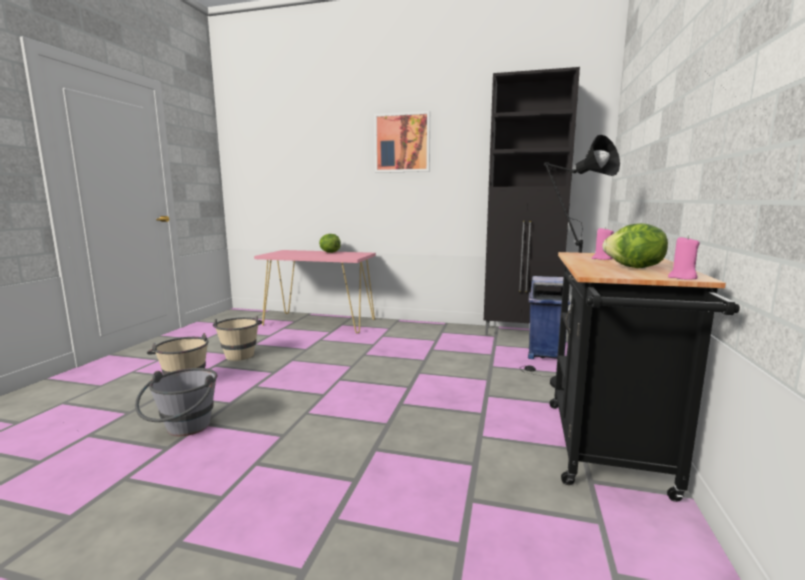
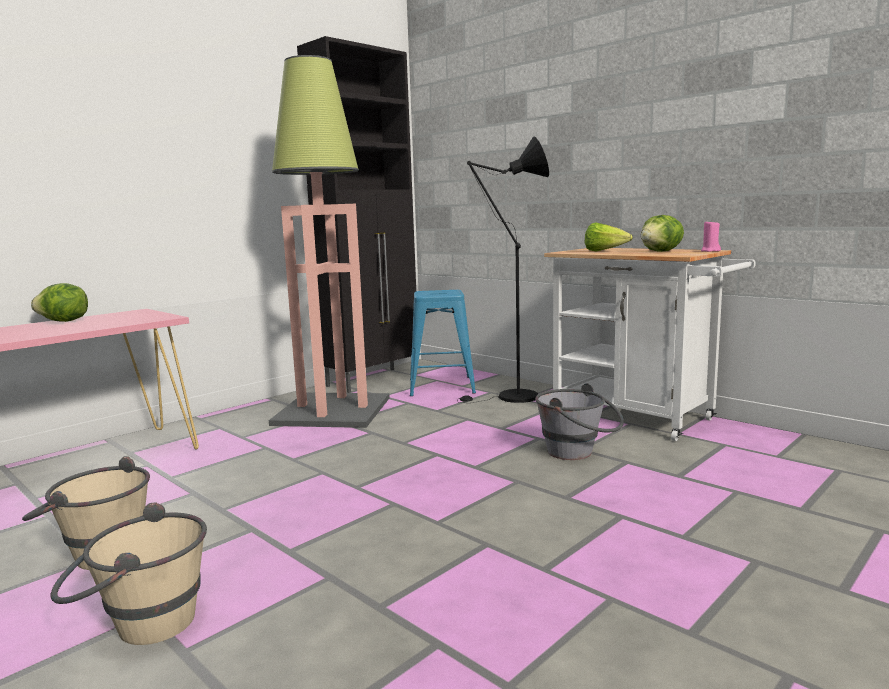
camera: 60 degrees left, 0 degrees up
(183, 430) = (388, 626): grey bucket -> grey bucket (578, 453)
(402, 143) = (168, 114): picture -> none
(445, 341) = (331, 411): none -> floor lamp
(544, 354) = (441, 386): blue trash can -> blue stool
(602, 259) = (604, 251): pink candle -> lettuce
(608, 452) = (640, 418): black cart -> white cart

